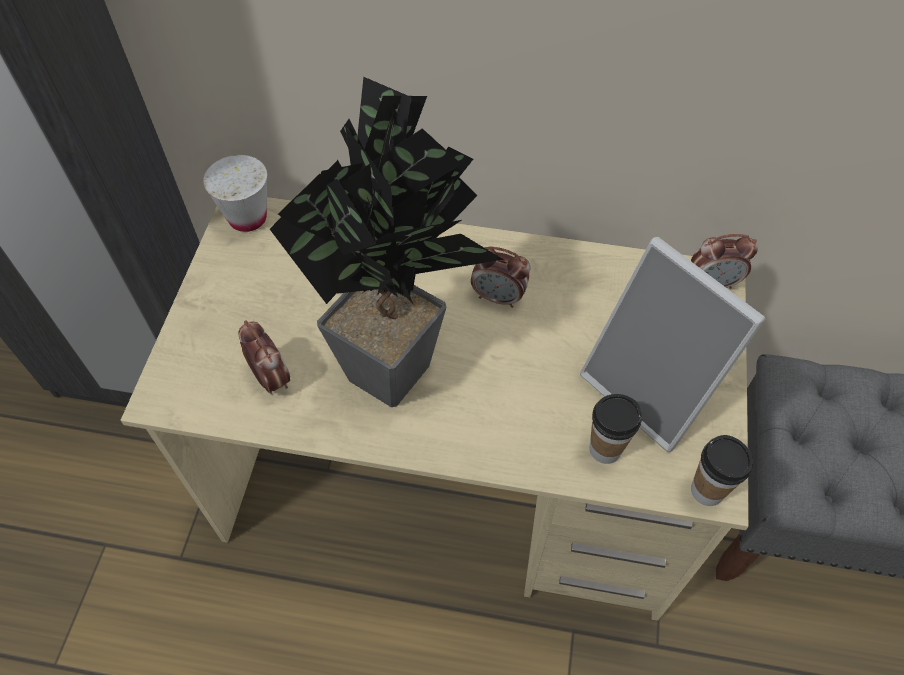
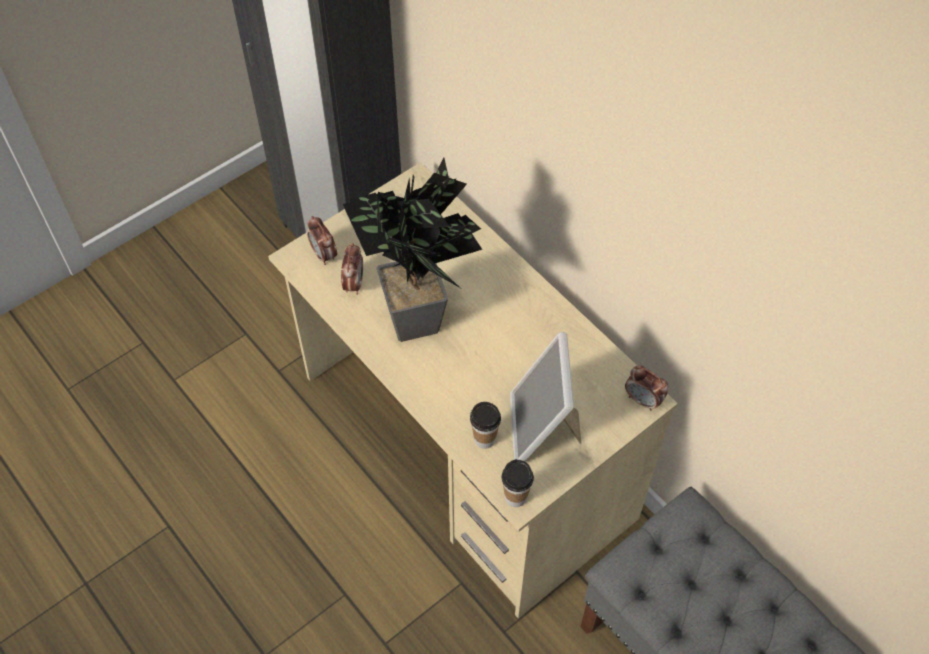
camera: 40 degrees right, 0 degrees up
(247, 218) = (418, 187): white cup -> none
(498, 297) = (510, 323): alarm clock -> alarm clock (324, 255)

